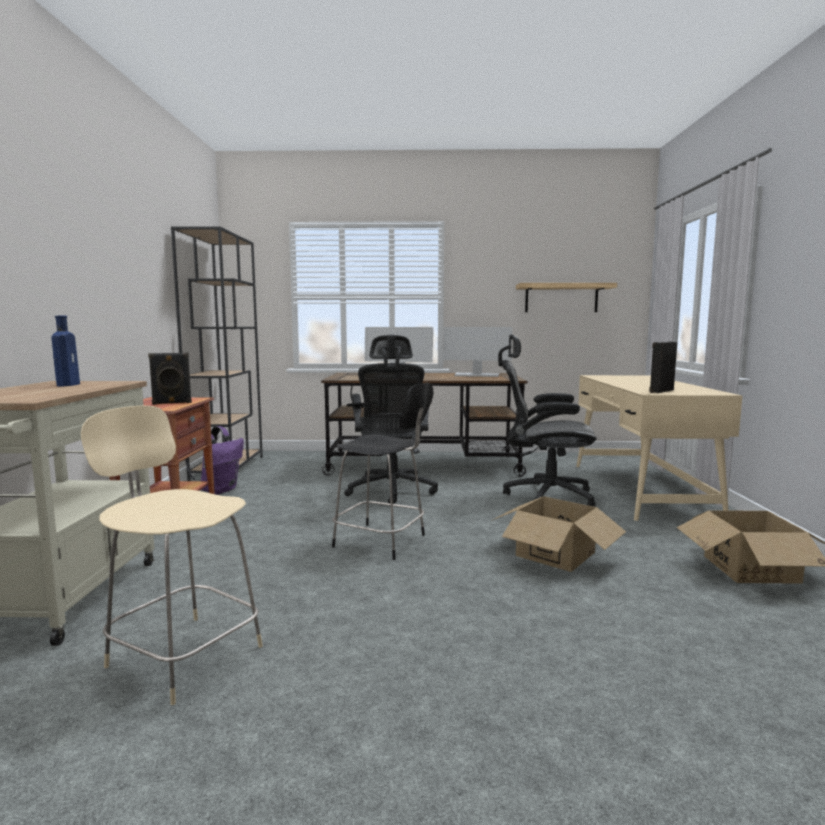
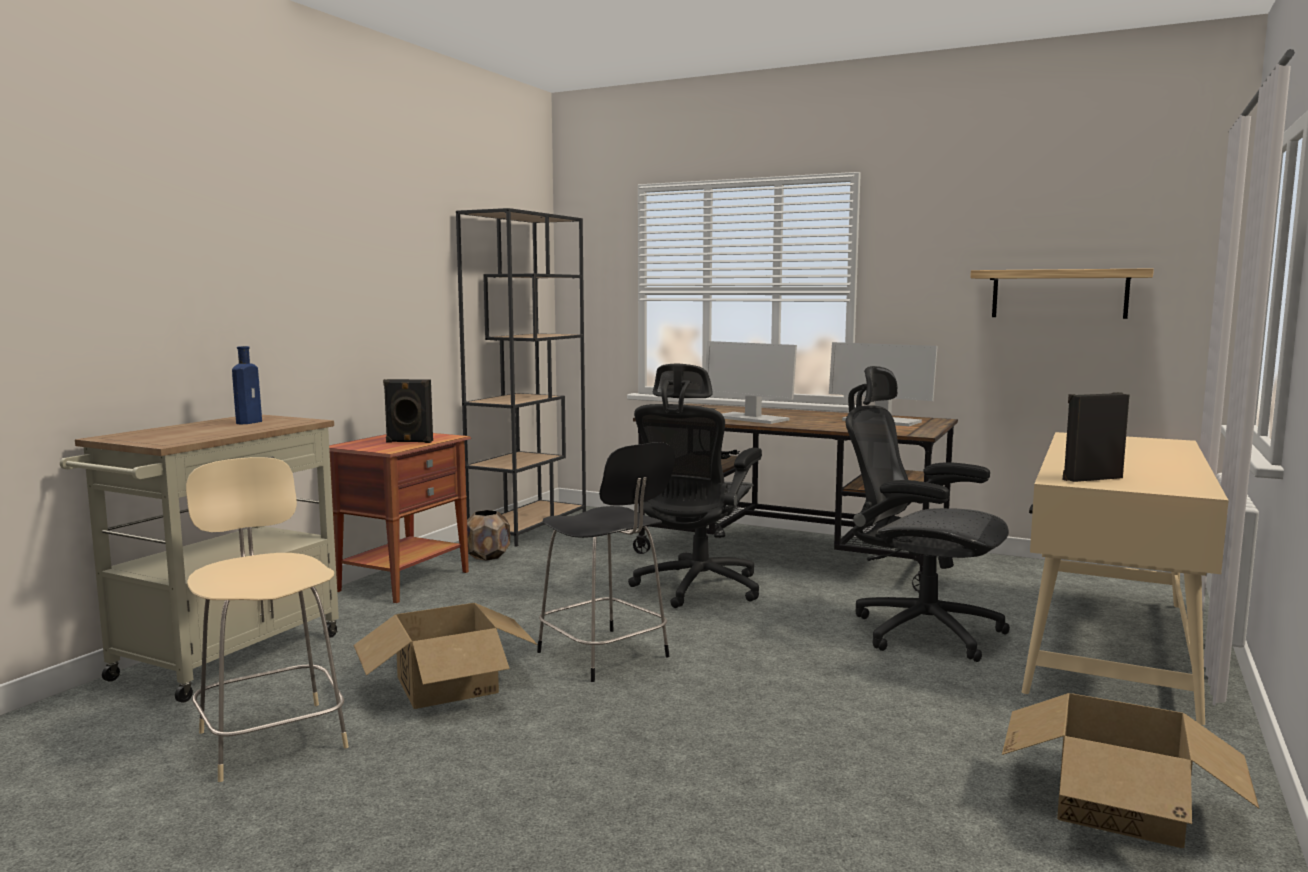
camera: 25 degrees right, 0 degrees up
(218, 490) = (487, 556): purple backpack -> brown planter
(555, 553) = (818, 717): cardboard box -> cardboard box (446, 684)

